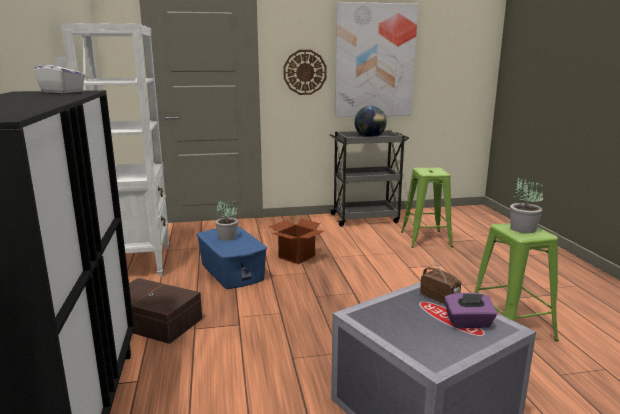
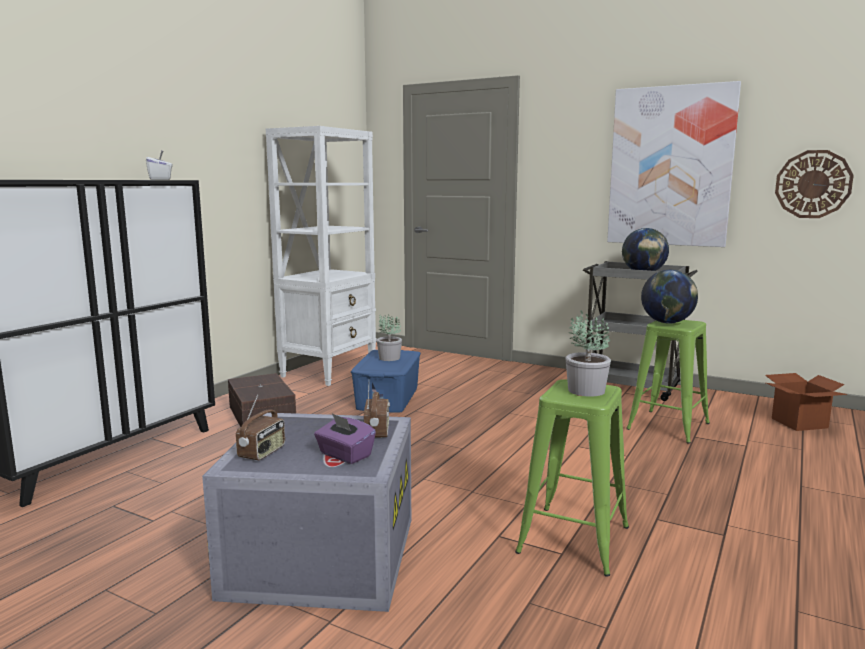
camera: 40 degrees right, 5 degrees down
(296, 256) = (472, 402): cardboard box -> cardboard box (799, 423)
(305, 72) = (571, 181): wall clock -> wall clock (813, 184)
(422, 345) = (262, 453): none -> radio
(427, 171) = (667, 323): none -> globe

